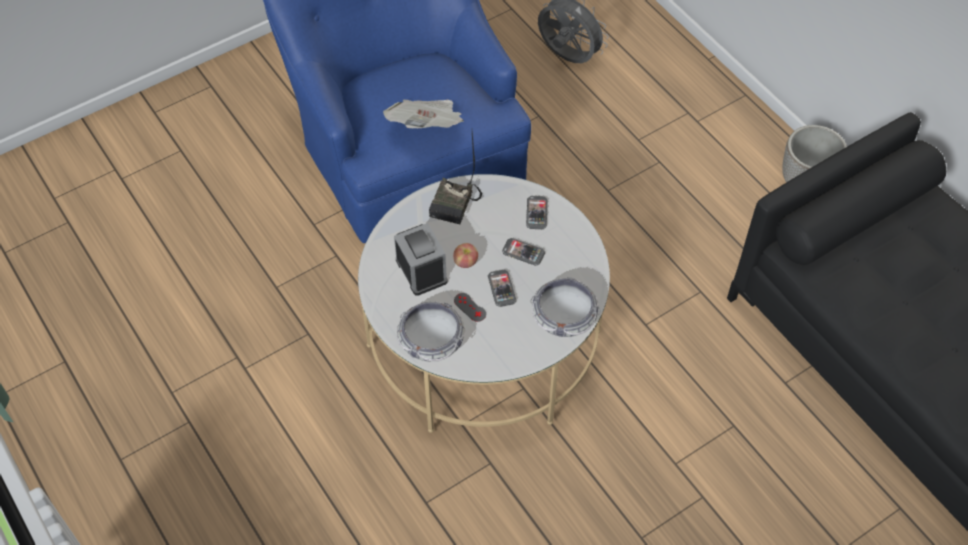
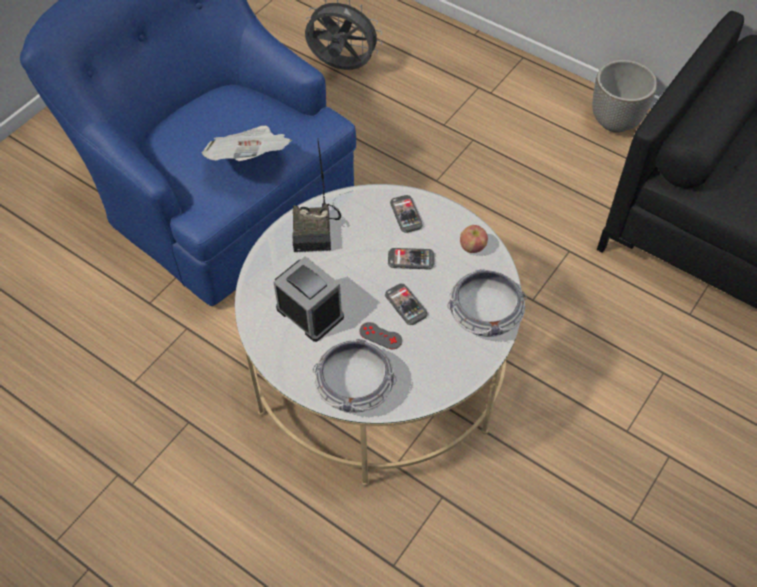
camera: 20 degrees left, 0 degrees up
(465, 262) = (354, 288): apple -> apple (472, 246)

